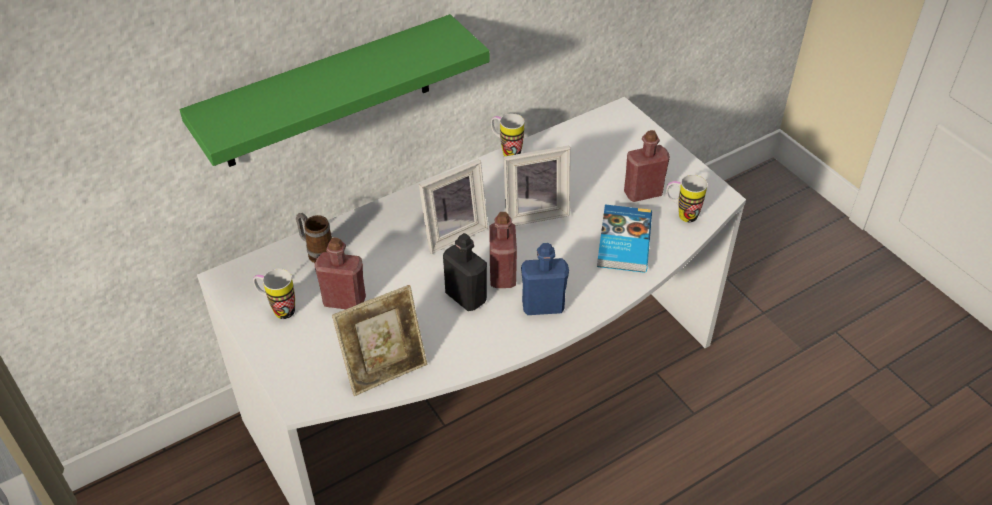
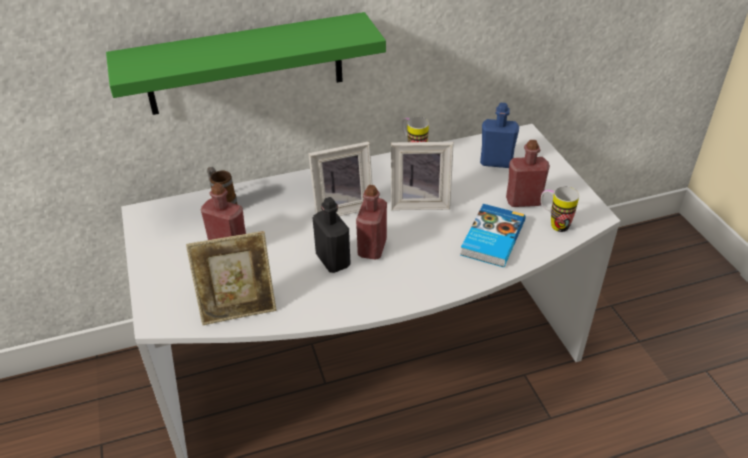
camera: 15 degrees right, 5 degrees down
(278, 309) = (172, 244): mug -> none
(543, 306) = (398, 280): blue bottle -> blue bottle (496, 162)

